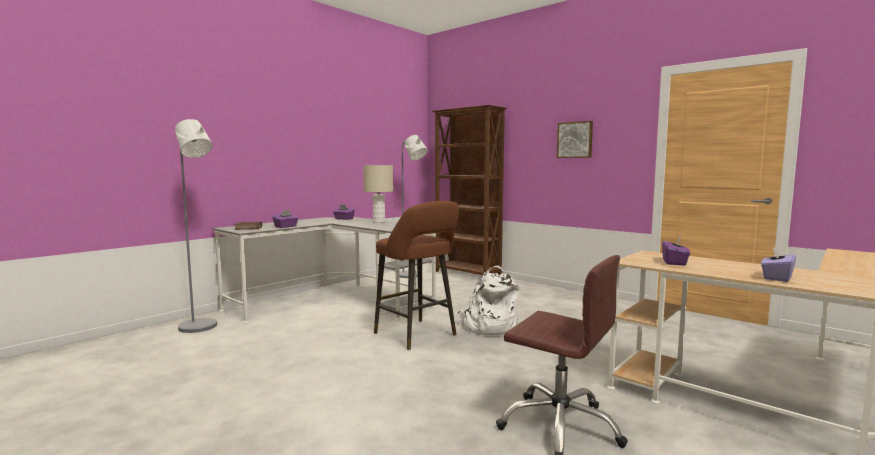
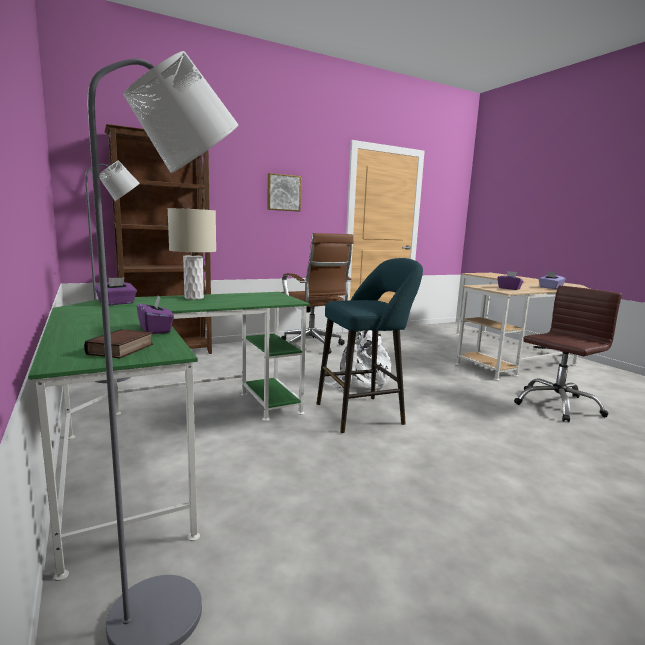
camera: 70 degrees left, 5 degrees up
(333, 302) = (173, 441): grey desk -> green desk
(418, 335) = (364, 413): brown stool -> turquoise stool
(565, 301) = (312, 346): none -> brown office chair

